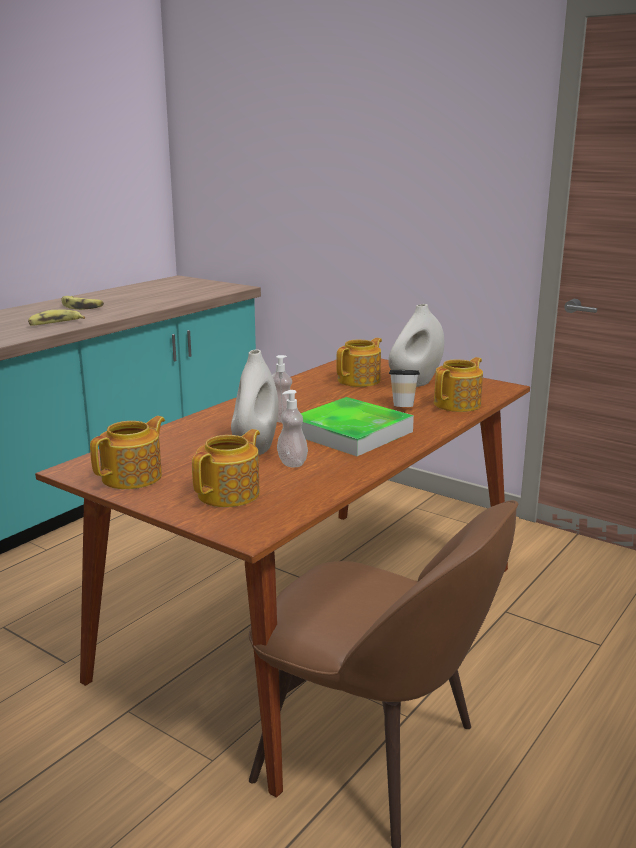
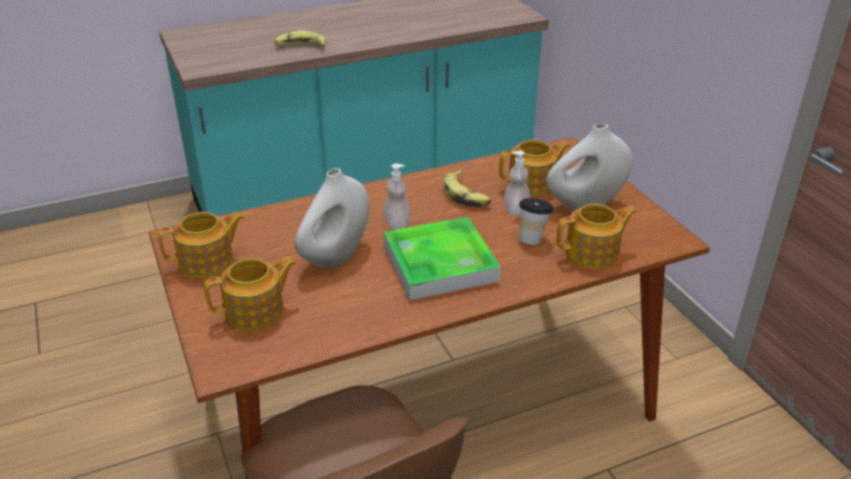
camera: 30 degrees right, 15 degrees up
(82, 307) = (349, 22): banana -> banana (466, 195)
(292, 463) = (345, 289): soap dispenser -> soap dispenser (516, 209)

